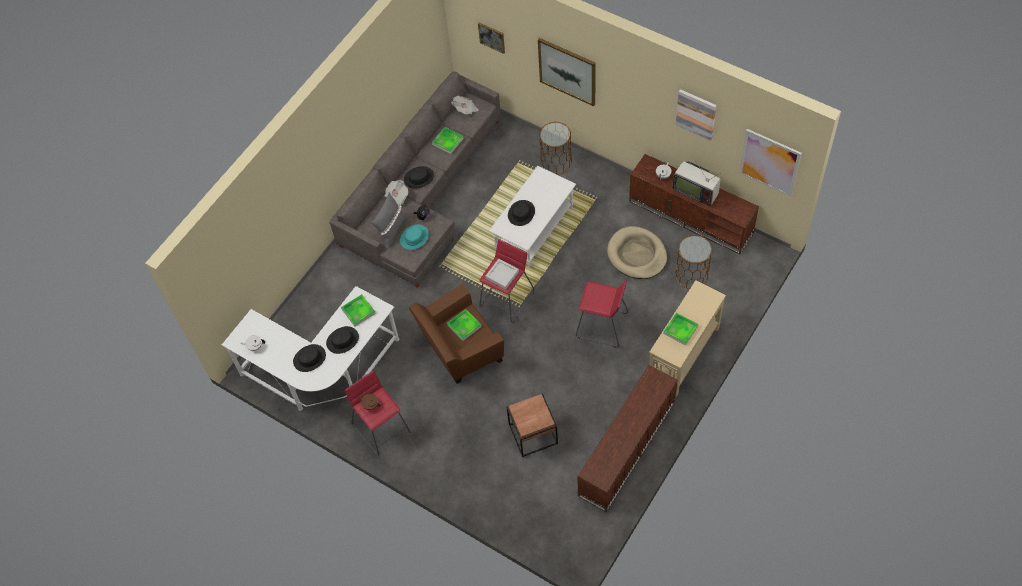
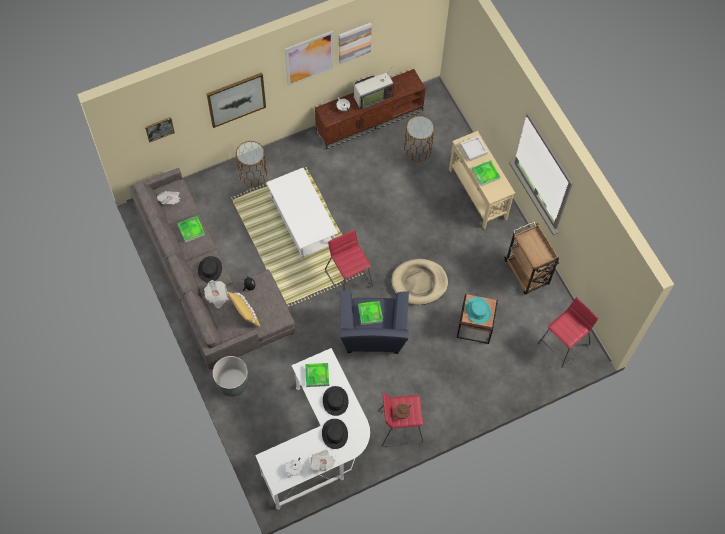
camera: 65 degrees left, 5 degrees up
(275, 364) = (322, 462): none -> newspaper
(337, 270) = (232, 383): none -> grey planter
(392, 230) = (245, 316): grey pillow -> yellow pillow
(414, 237) = (265, 303): turquoise hat -> turquoise hat (478, 310)
(460, 352) = (372, 335): brown armchair -> blue armchair
(502, 275) = (352, 260): grey tray -> grey tray (473, 149)
(521, 213) = (302, 218): black hat -> none
(602, 325) = (418, 229): red stool -> red stool (563, 344)
(627, 449) = (527, 273): brown tv stand -> brown cart
(637, 255) = (375, 172): beige dog bed -> beige dog bed (419, 283)
(769, 162) = (418, 30): picture -> picture (309, 58)

